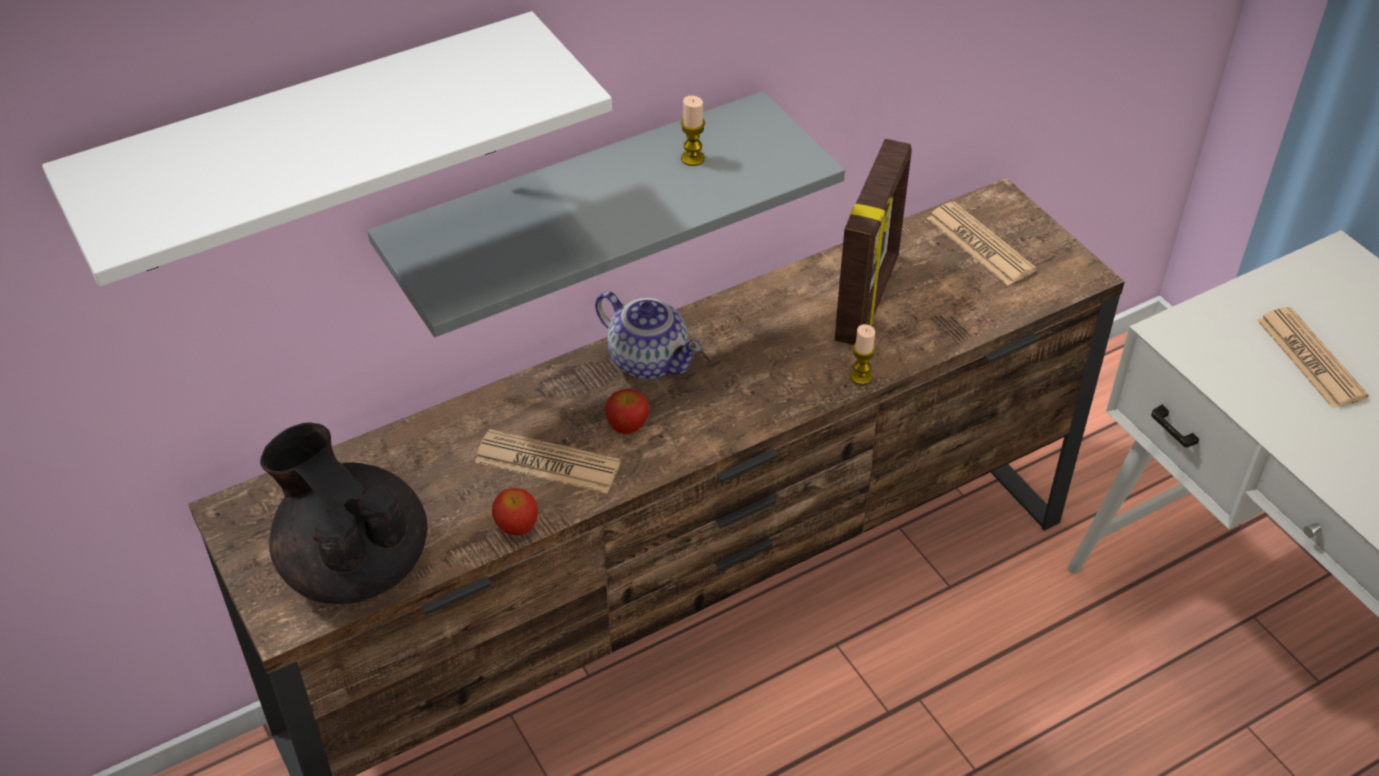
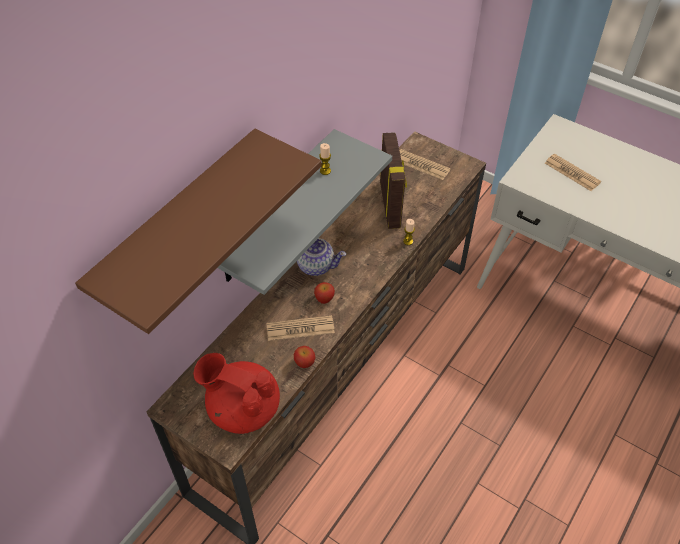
camera: 25 degrees left, 5 degrees up
(313, 146) = (179, 225): white shelf -> brown shelf
(354, 563) = (243, 408): black teapot -> red teapot

